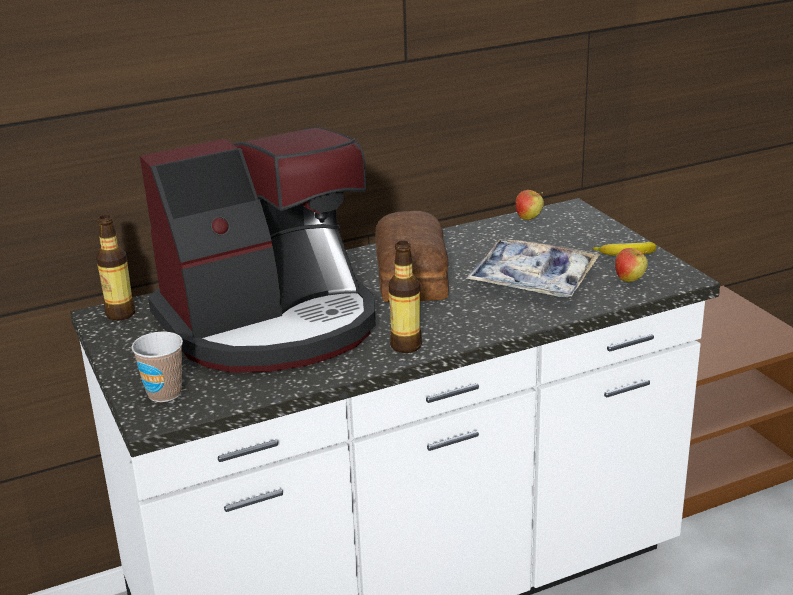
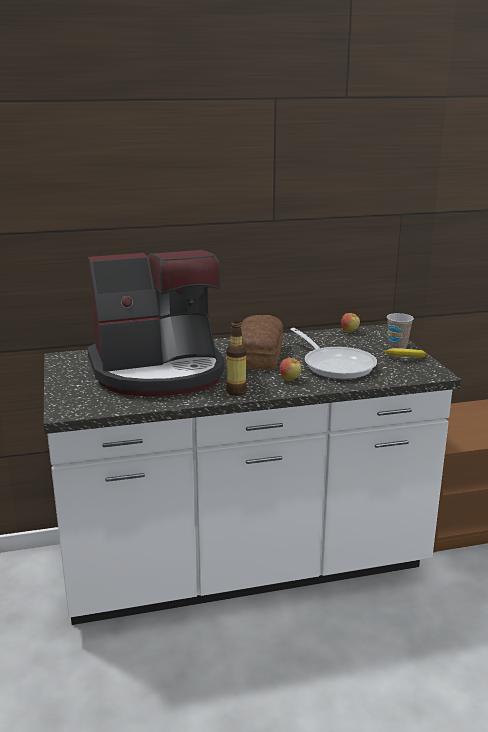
camera: 10 degrees right, 5 degrees down
(120, 314) = (72, 357): bottle -> none
(164, 393) = (77, 400): cup -> cup (397, 346)
(533, 280) = (335, 365): tray -> frying pan
(630, 280) = (400, 371): apple -> apple (290, 380)

